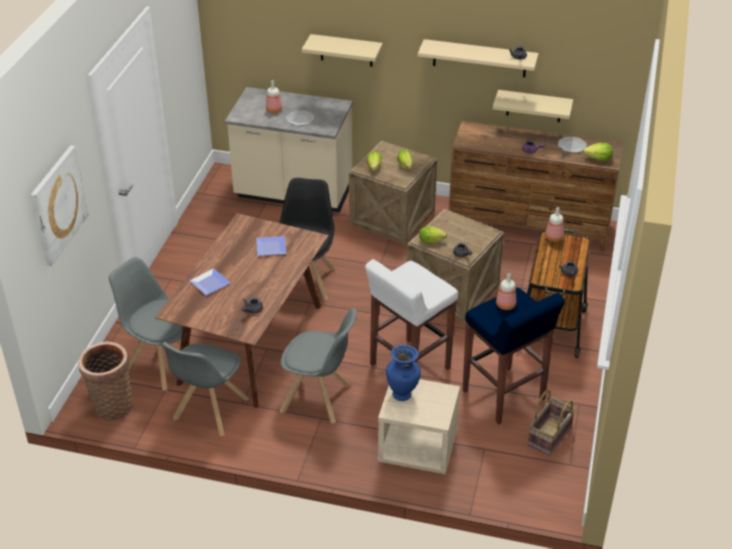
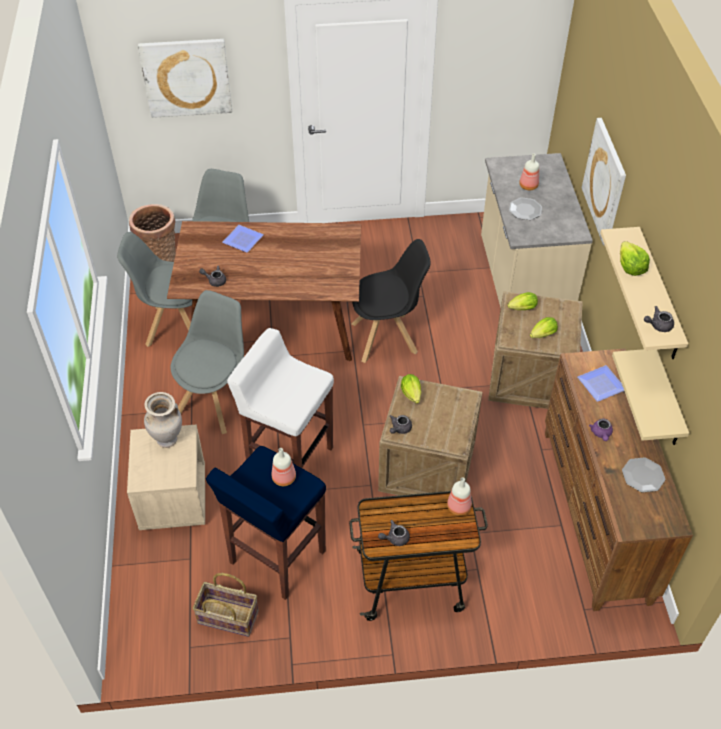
camera: 70 degrees right, 10 degrees up
(270, 248) = (315, 264): plate -> plate (599, 384)
(319, 399) = (216, 400): grey chair -> grey chair turned 150 degrees counterclockwise
(346, 50) = (605, 181): beige shelf -> picture
(402, 395) = (167, 440): blue vase -> beige vase
(598, 159) = (630, 512): lettuce -> lettuce (630, 267)

